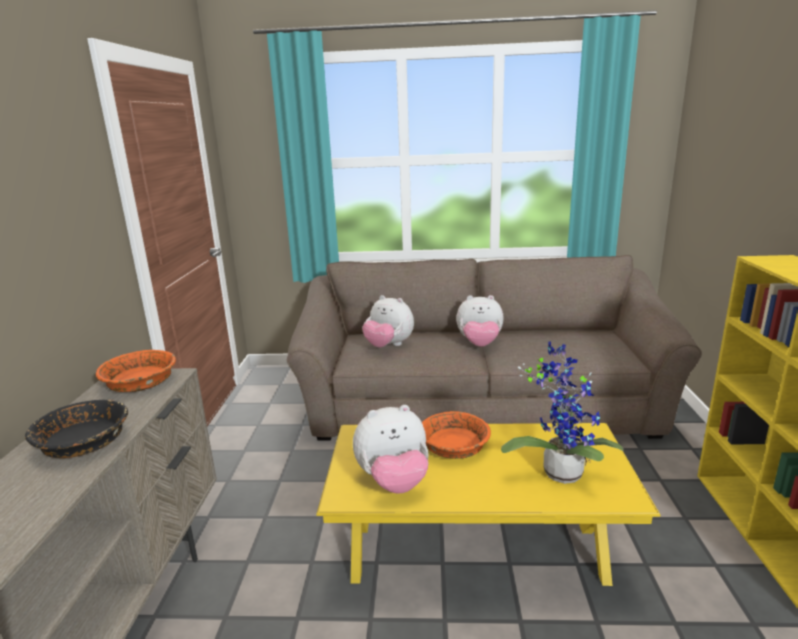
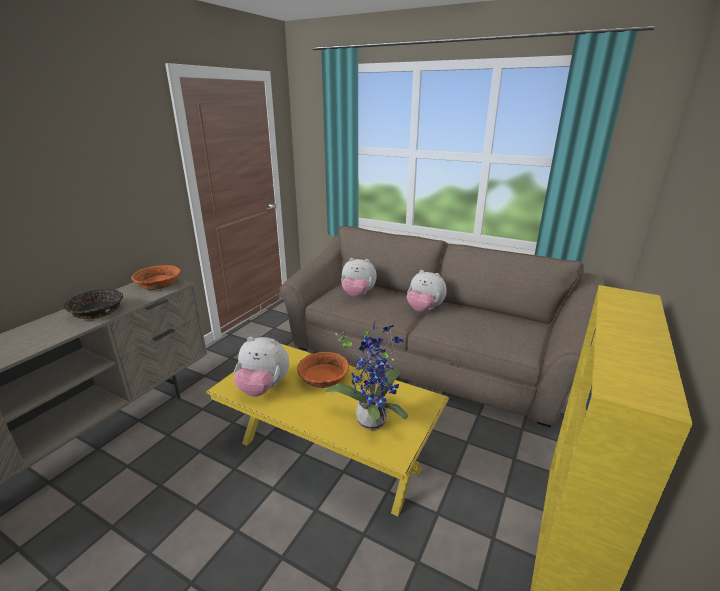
camera: 25 degrees right, 5 degrees up
(388, 346) = (357, 295): plush toy -> plush toy turned 45 degrees counterclockwise

